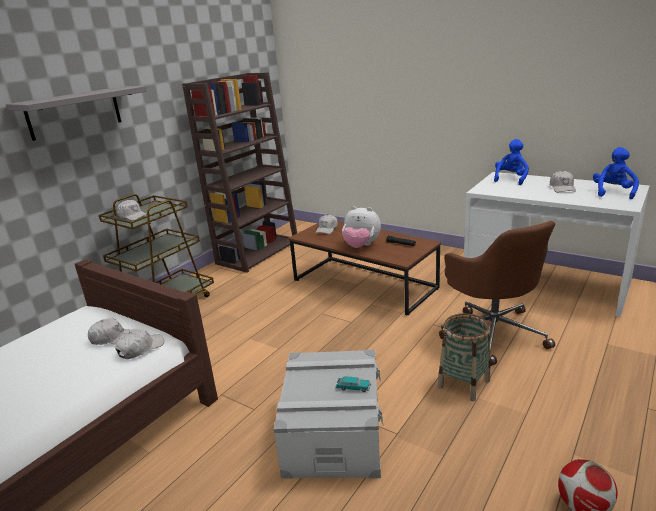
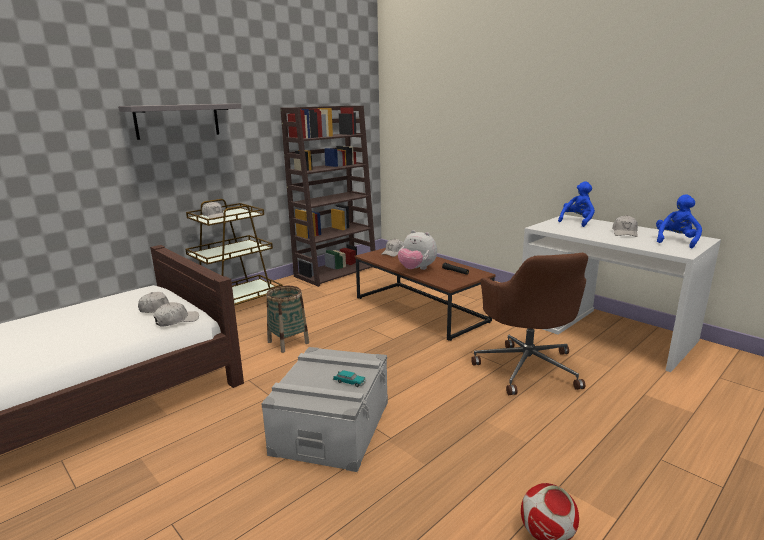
camera: 10 degrees right, 5 degrees down
(464, 383) = (476, 406): basket -> basket (288, 342)

